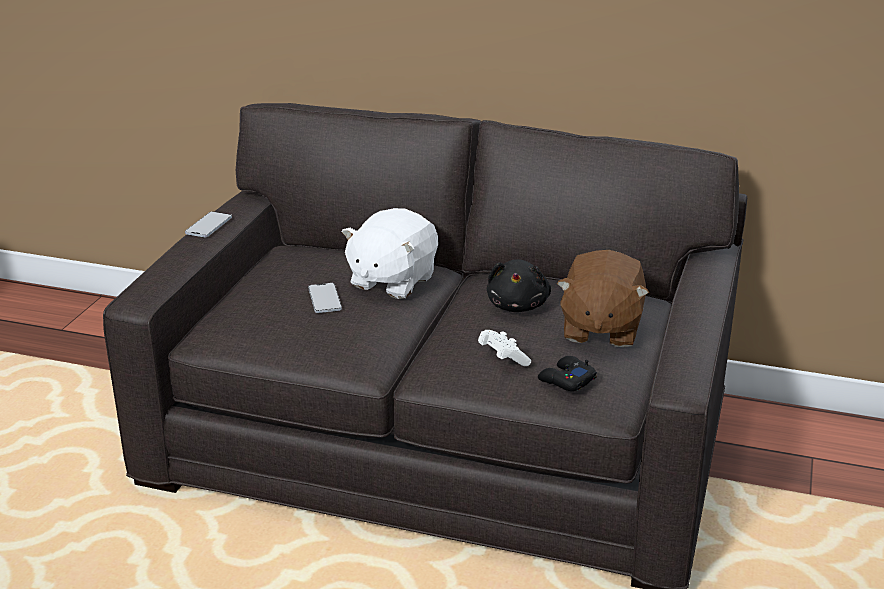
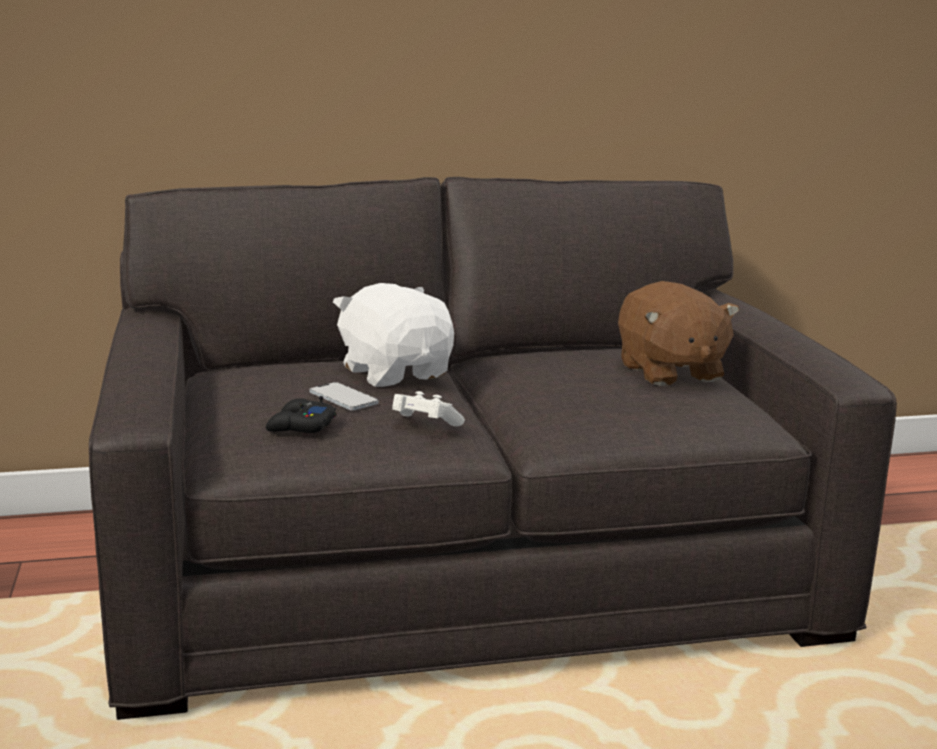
camera: 30 degrees left, 10 degrees down
(208, 226) = (136, 341): phone -> none
(391, 281) = (396, 373): white plush toy -> white plush toy turned 150 degrees clockwise
(502, 358) = (615, 410): white game controller -> white game controller (424, 425)
(518, 305) = (562, 369): black plush toy -> none
(566, 380) = (704, 414): black game controller -> black game controller (300, 426)

